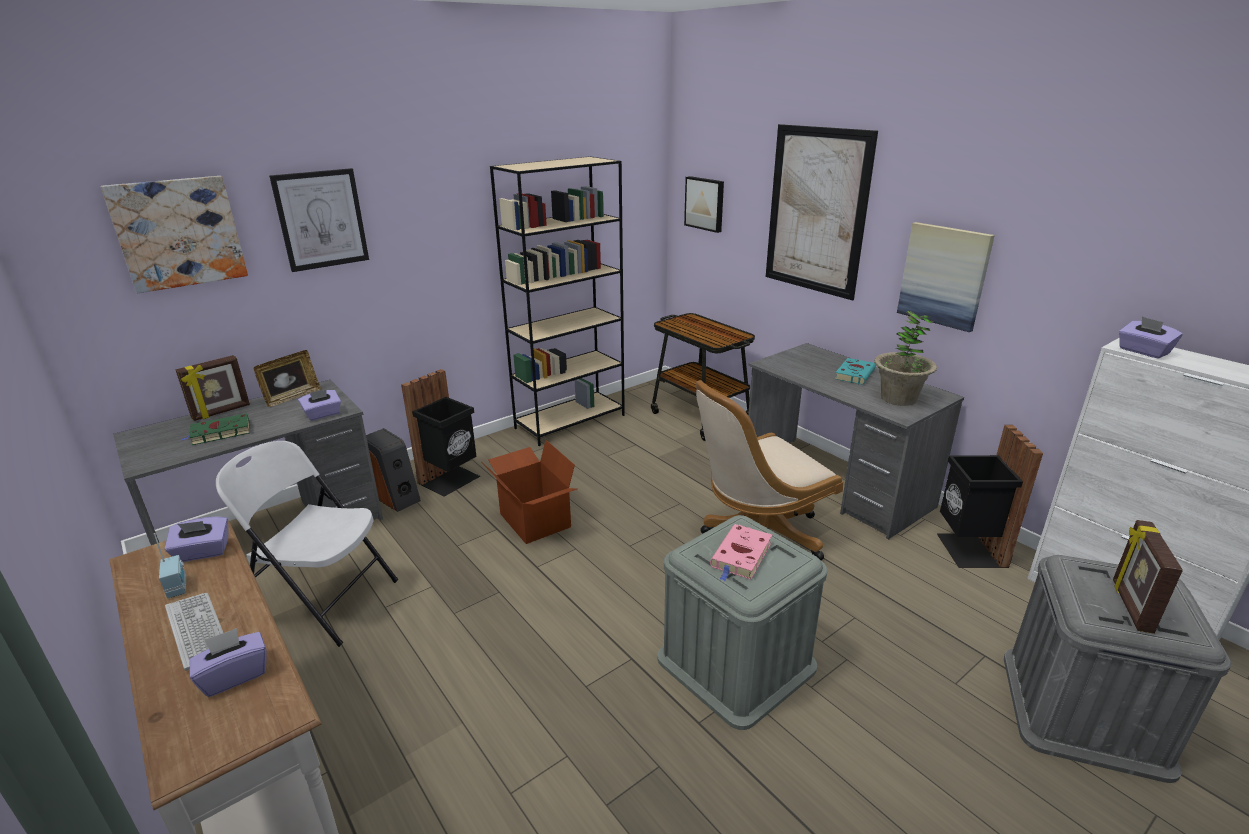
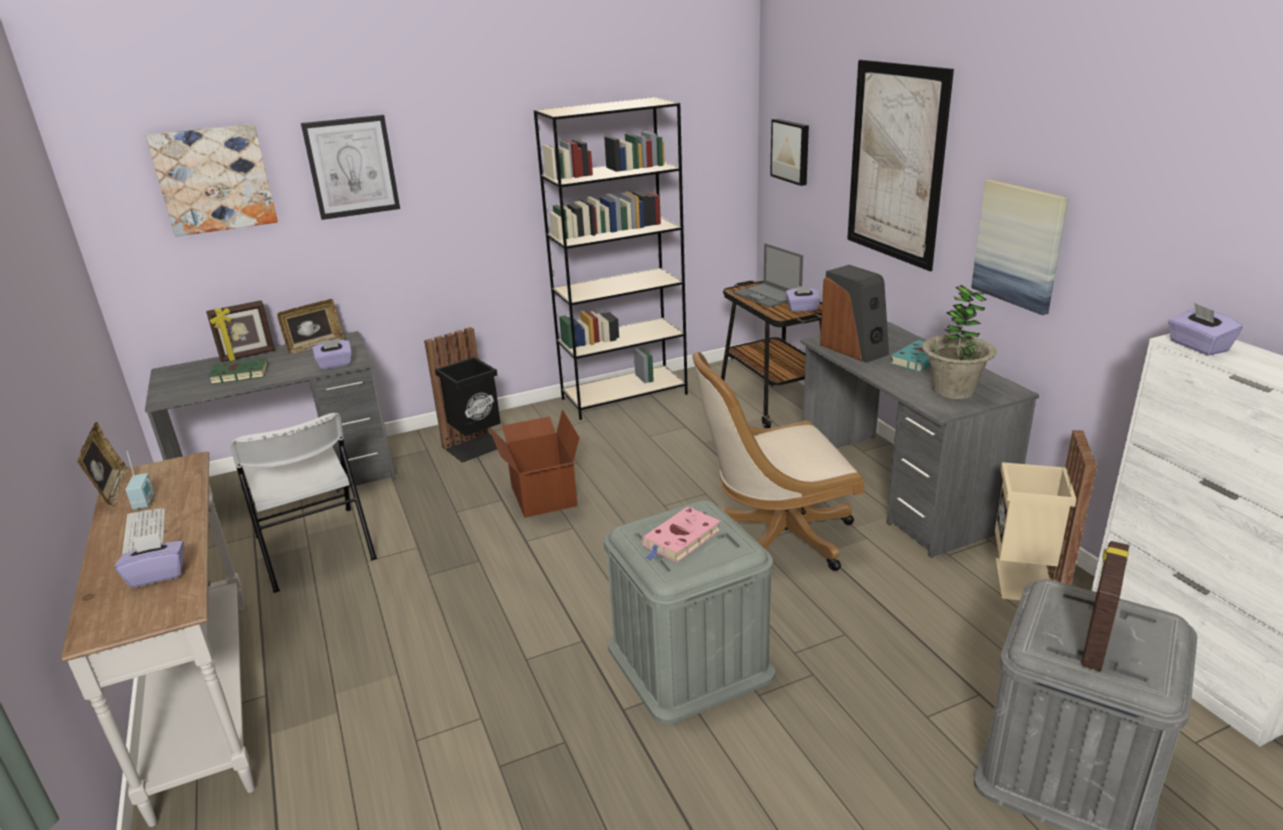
camera: 15 degrees right, 0 degrees up
(130, 578) = (112, 490): none -> picture frame
(203, 552) = (175, 476): purple tissue box -> purple tissue box (802, 309)
(324, 601) = (314, 548): white chair -> white chair turned 150 degrees counterclockwise
(395, 496) = (415, 457): speaker -> speaker (854, 349)
(695, 327) = (767, 296): none -> laptop
(968, 550) = (1025, 581): black trash can -> beige trash can

